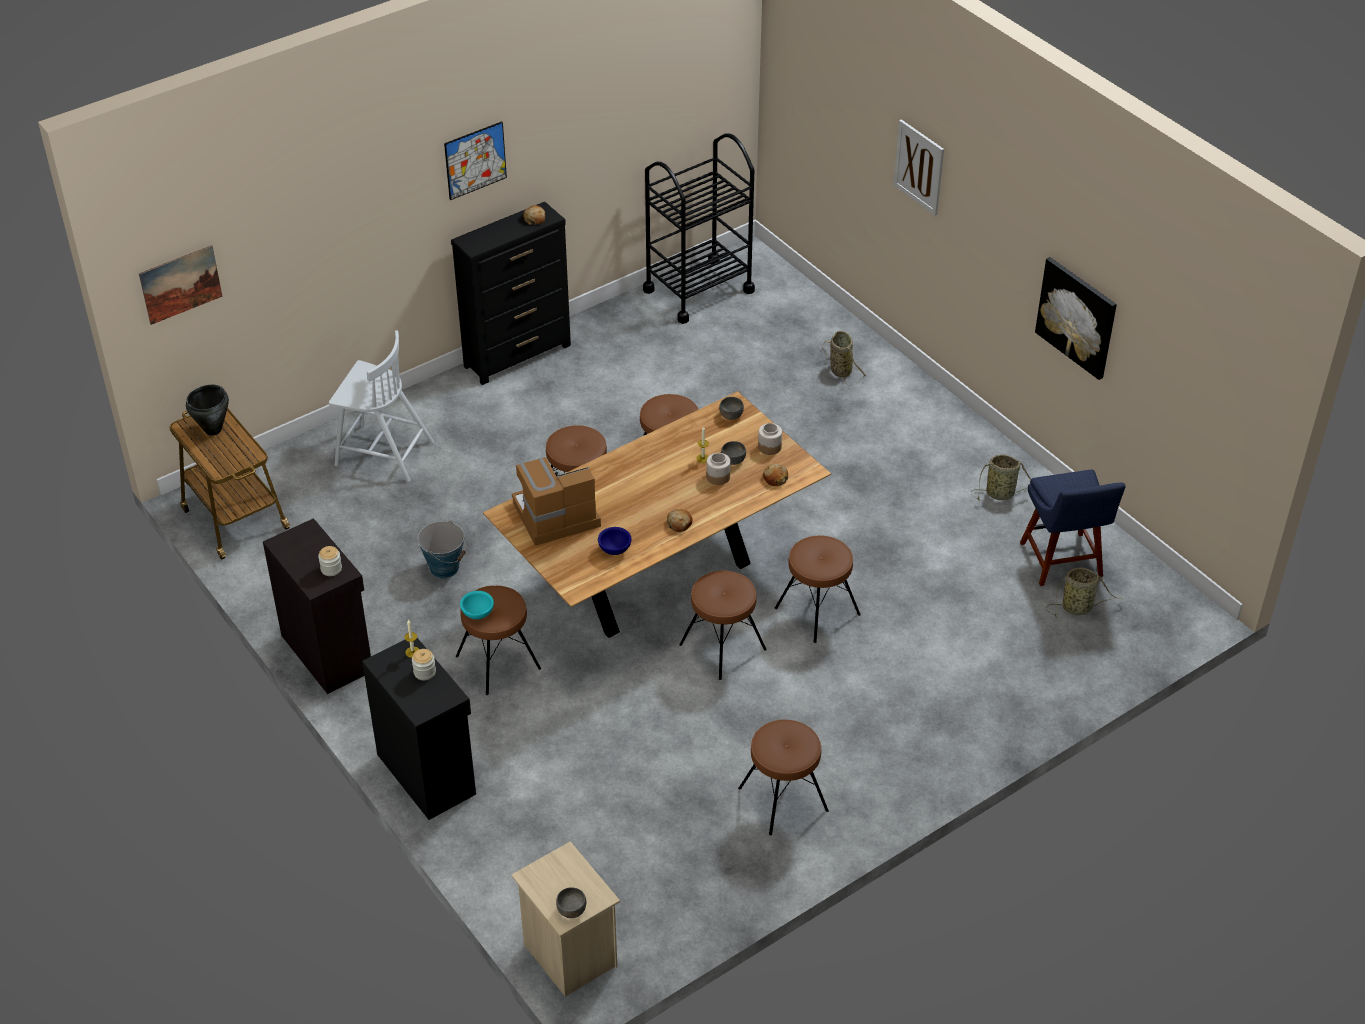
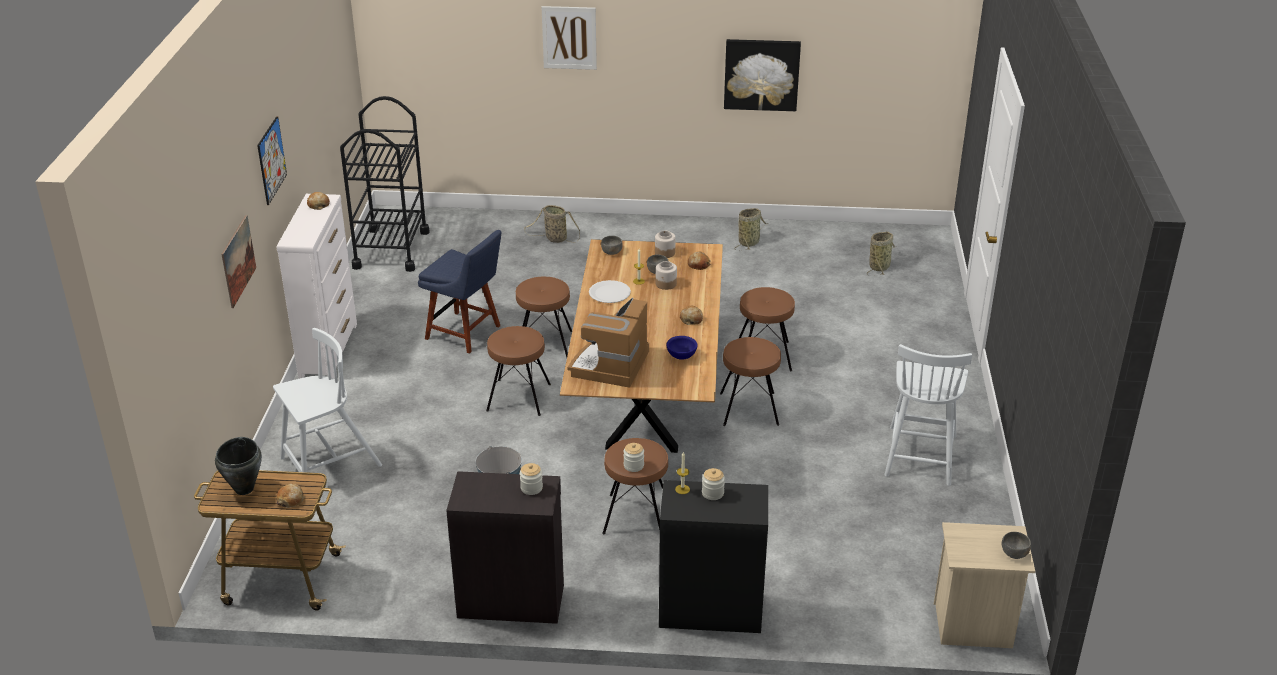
camera: 50 degrees left, 10 degrees down
(180, 284) = (162, 348): picture -> picture (238, 261)
(223, 460) = (291, 500): none -> bread
(477, 613) = (633, 466): turquoise bowl -> jar
(518, 355) = (329, 350): black dresser -> white dresser
(662, 452) = (609, 293): none -> white plate
(782, 799) = (920, 454): brown stool -> white chair
(1062, 562) = (835, 252): blue chair -> blue chair (466, 333)

